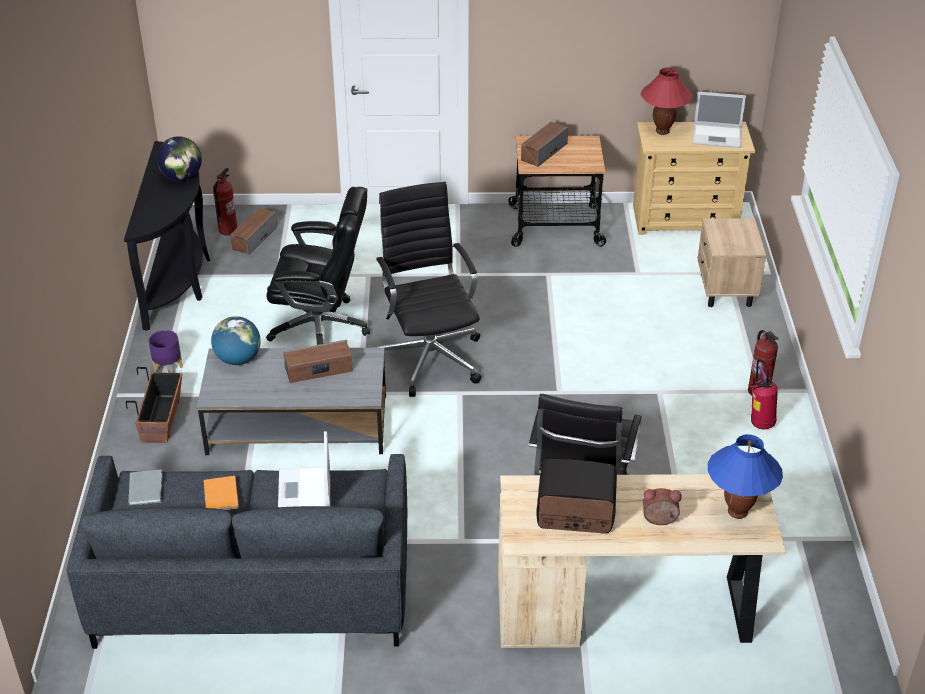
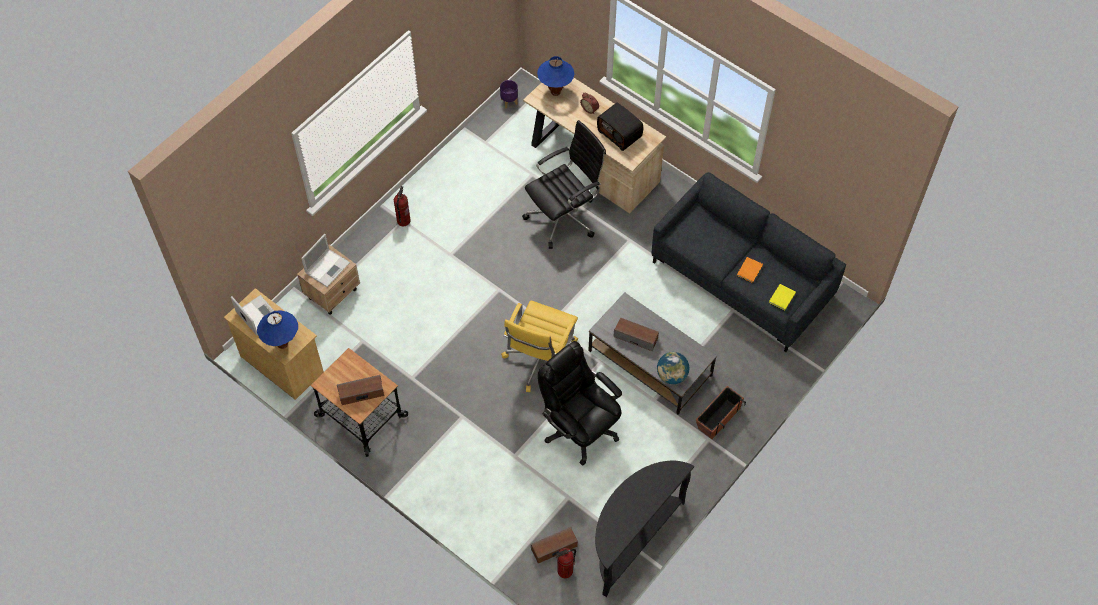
camera: 140 degrees left, 20 degrees up
(146, 488) = (781, 298): grey book -> yellow book
(168, 369) = (691, 456): purple planter -> purple planter (509, 102)
(182, 177) = (618, 507): globe -> none
(305, 492) = (710, 247): laptop -> laptop (328, 267)
(429, 357) = (541, 361): black office chair -> yellow office chair
(662, 131) = (282, 344): red table lamp -> blue table lamp
(759, 424) = (427, 204): fire extinguisher -> none

